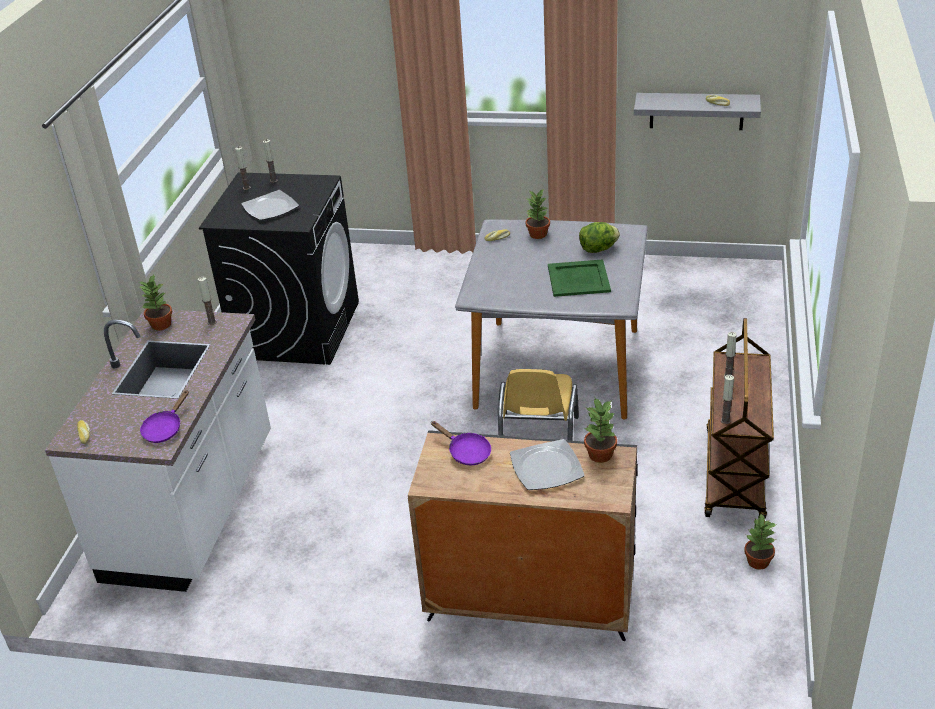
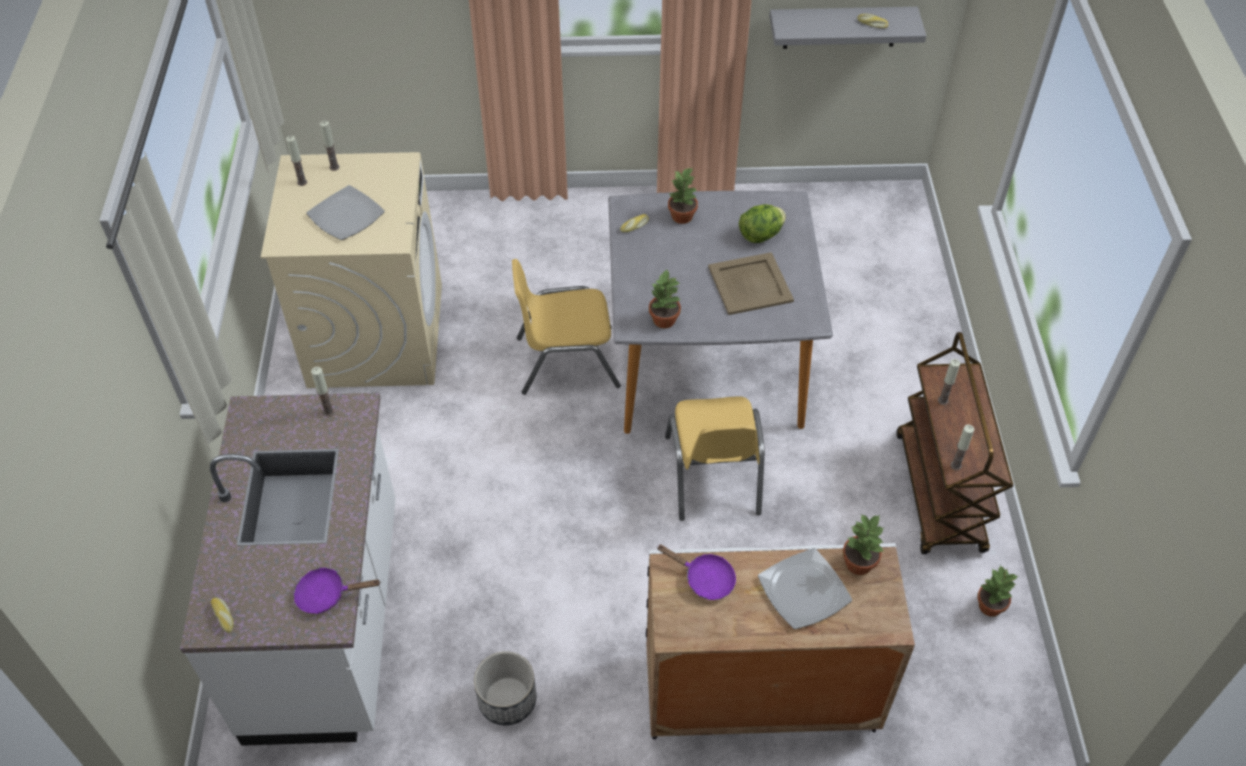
camera: 15 degrees left, 15 degrees up
(160, 325) = (262, 423): potted plant -> potted plant (663, 320)
(165, 429) = (327, 594): purple frying pan -> purple frying pan turned 75 degrees clockwise
(297, 329) = (376, 334): black washing machine -> beige washing machine
(315, 578) = (507, 700): none -> planter
(441, 358) = (566, 361): none -> yellow chair
(528, 600) = (758, 694): black cabinet -> white cabinet
(578, 278) = (749, 283): green tray -> beige tray

